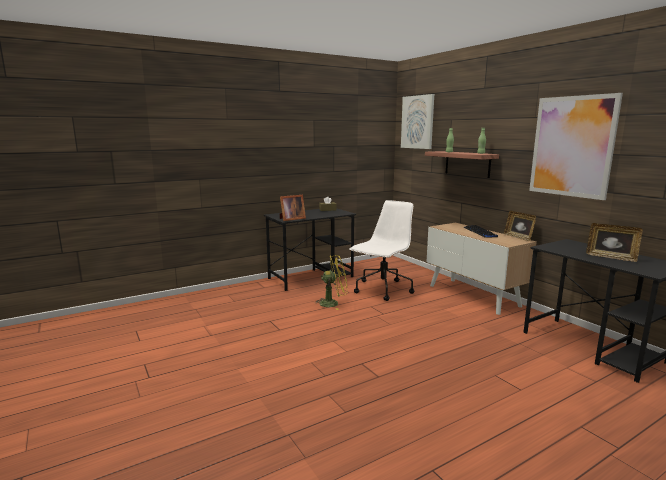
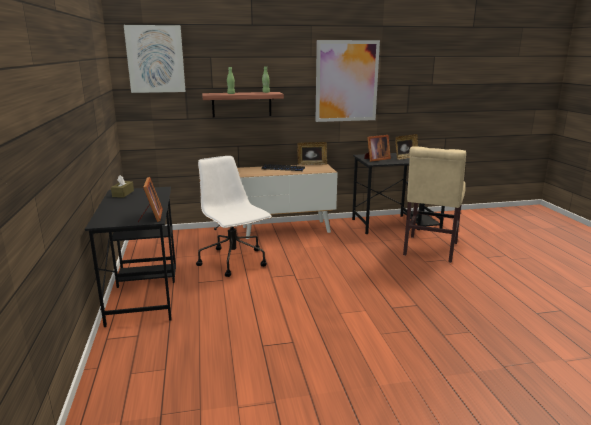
camera: 70 degrees left, 5 degrees up
(333, 303) = (244, 295): yellow fan -> none
(535, 376) = (429, 250): none -> beige chair
(565, 247) = (376, 159): none -> picture frame

